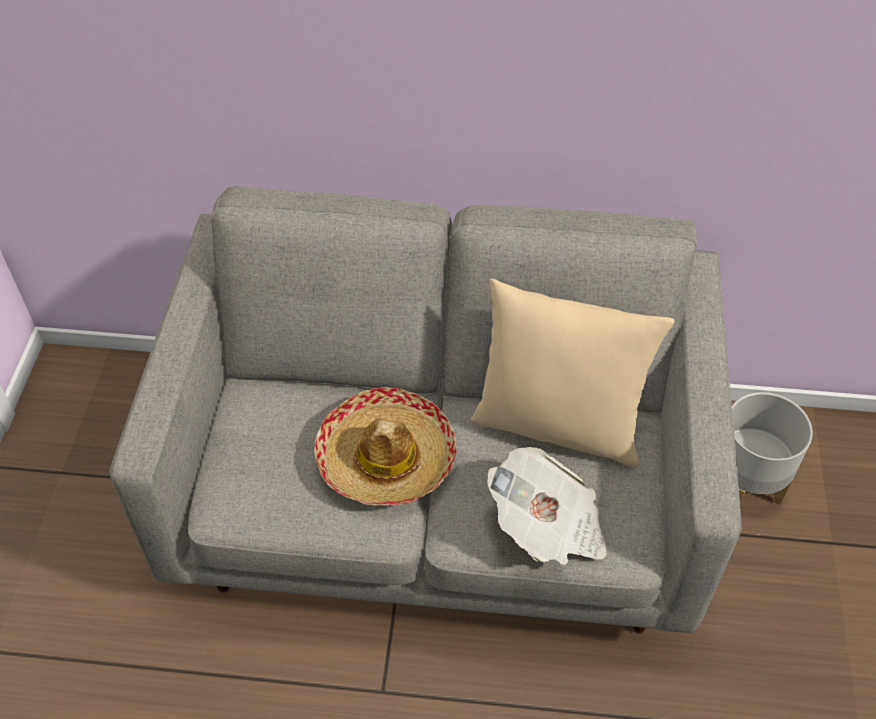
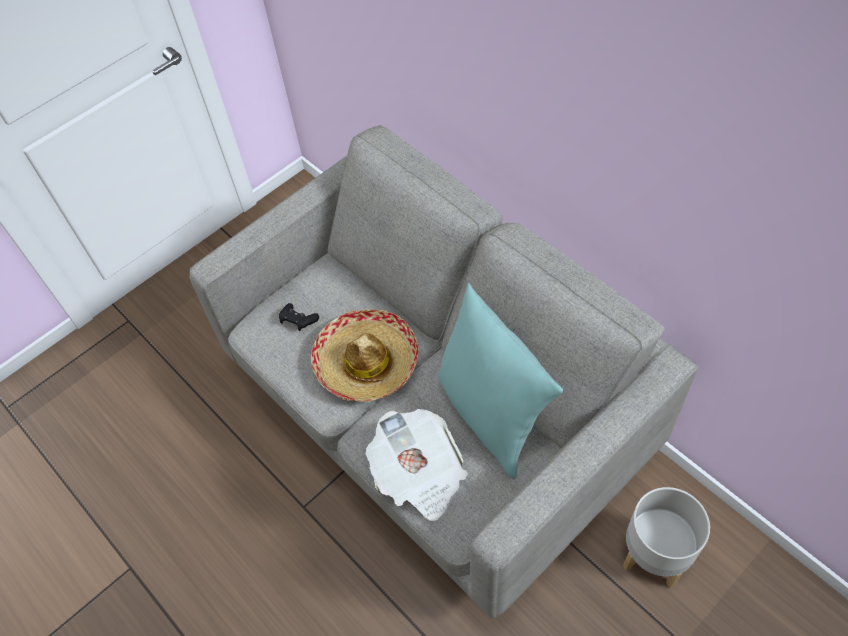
camera: 45 degrees right, 5 degrees up
(267, 466) = (298, 321): none -> black game controller
(558, 425) = (491, 414): beige pillow -> turquoise pillow

